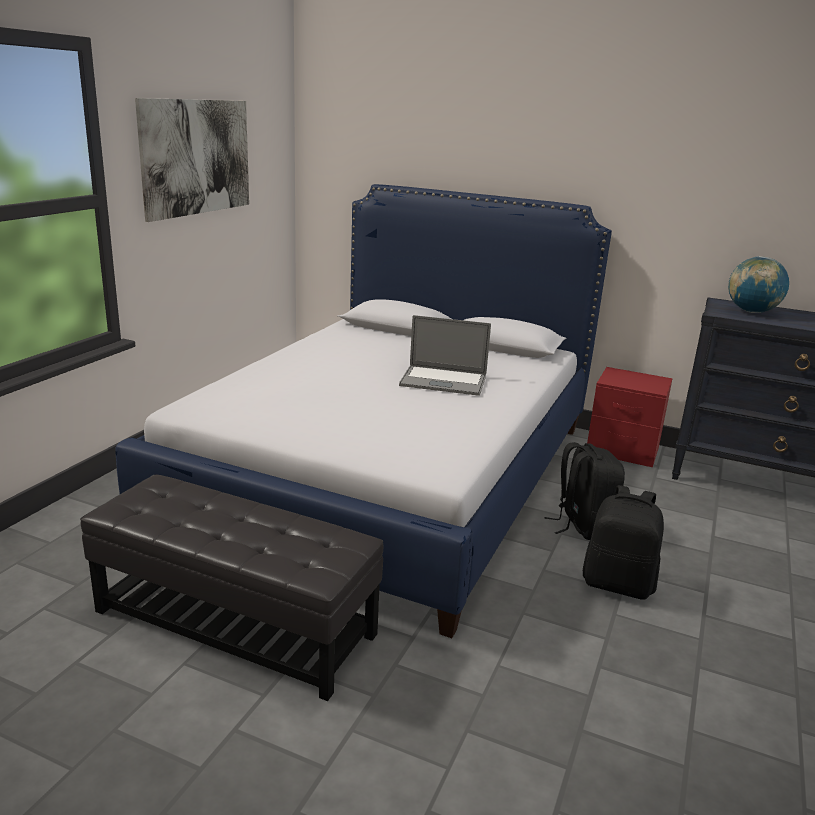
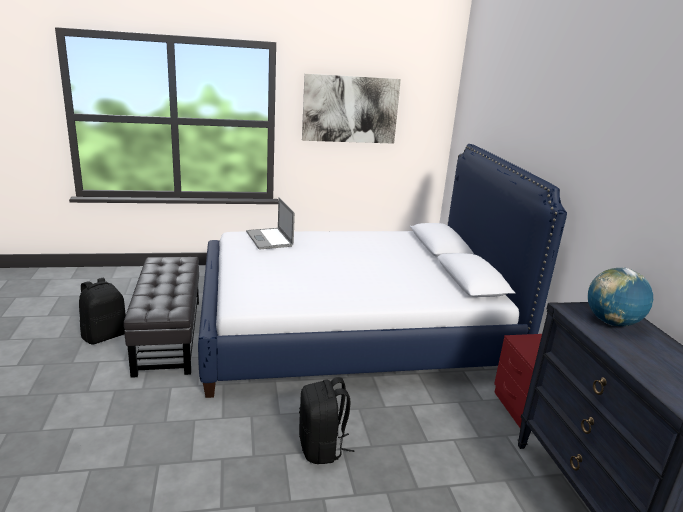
camera: 55 degrees right, 0 degrees up
(443, 381) = (368, 276): laptop -> laptop (269, 239)
(582, 525) = (380, 415): black backpack -> black backpack (104, 335)

